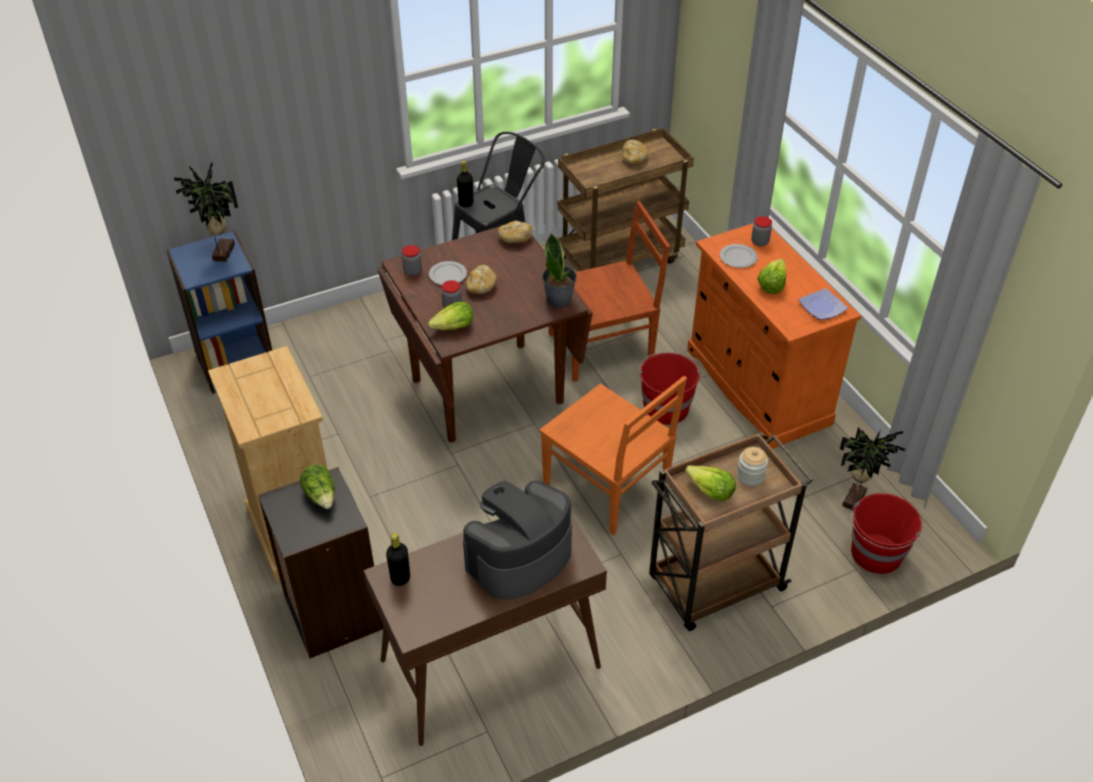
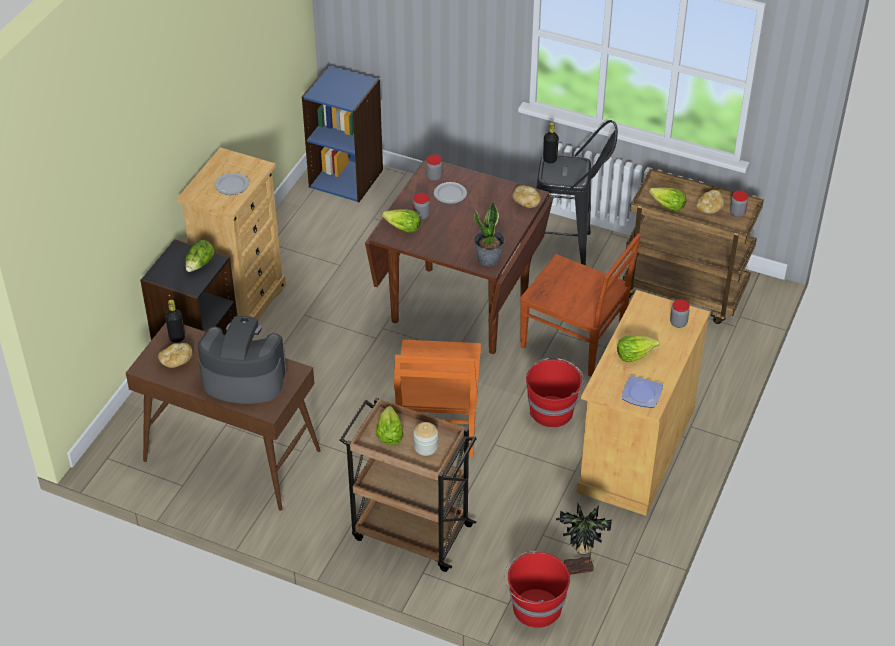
camera: 50 degrees right, 0 degrees up
(221, 253) = (352, 88): potted plant -> none
(481, 287) = (456, 216): bread -> bread (176, 361)
(605, 177) = (667, 206): none -> lettuce
(656, 150) = (737, 213): none -> jar
(738, 258) = (644, 321): plate -> plate (231, 185)
(757, 386) = (636, 449): orange cabinet -> beige cabinet

